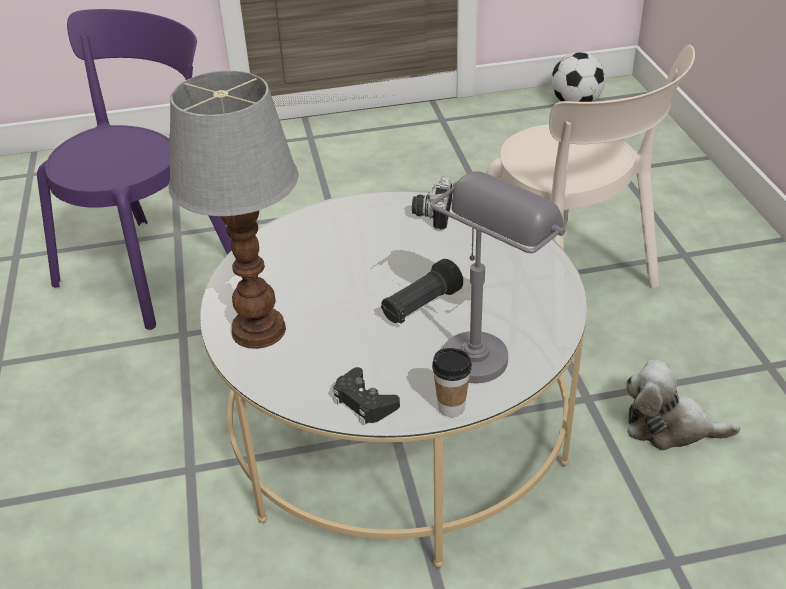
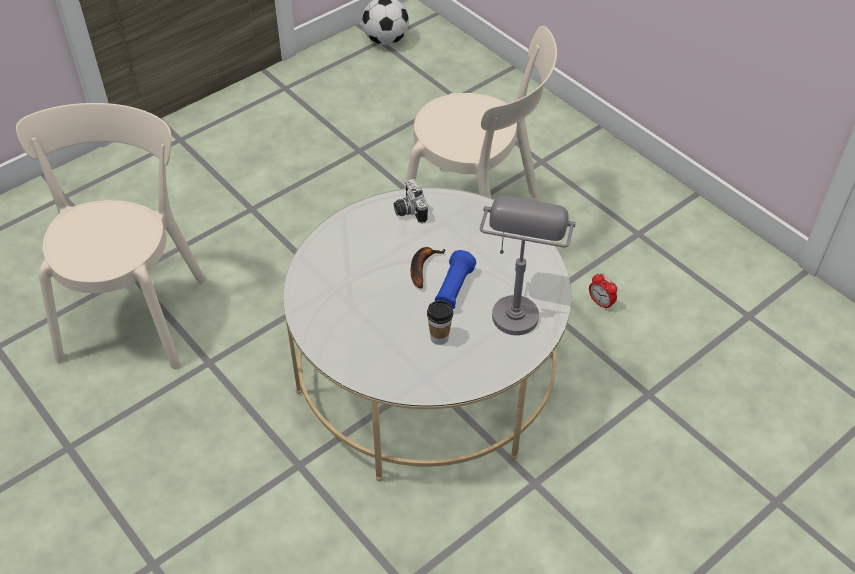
camera: 30 degrees left, 10 degrees up
(153, 266) = (134, 312): purple chair -> beige chair
(256, 330) = (355, 350): table lamp -> none
(364, 402) = (467, 374): black game controller -> none
(402, 272) = (422, 267): none -> banana
(421, 306) = (453, 289): black flashlight -> blue flashlight
(451, 407) = (523, 356): cup -> cup (439, 337)
(669, 427) = (600, 303): plush toy -> alarm clock

